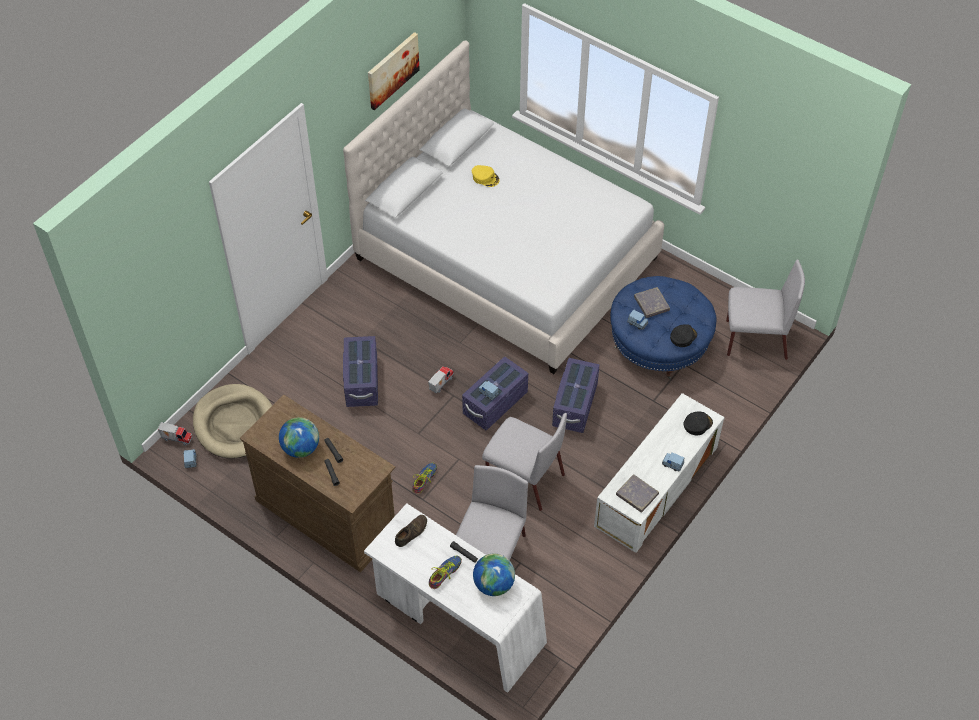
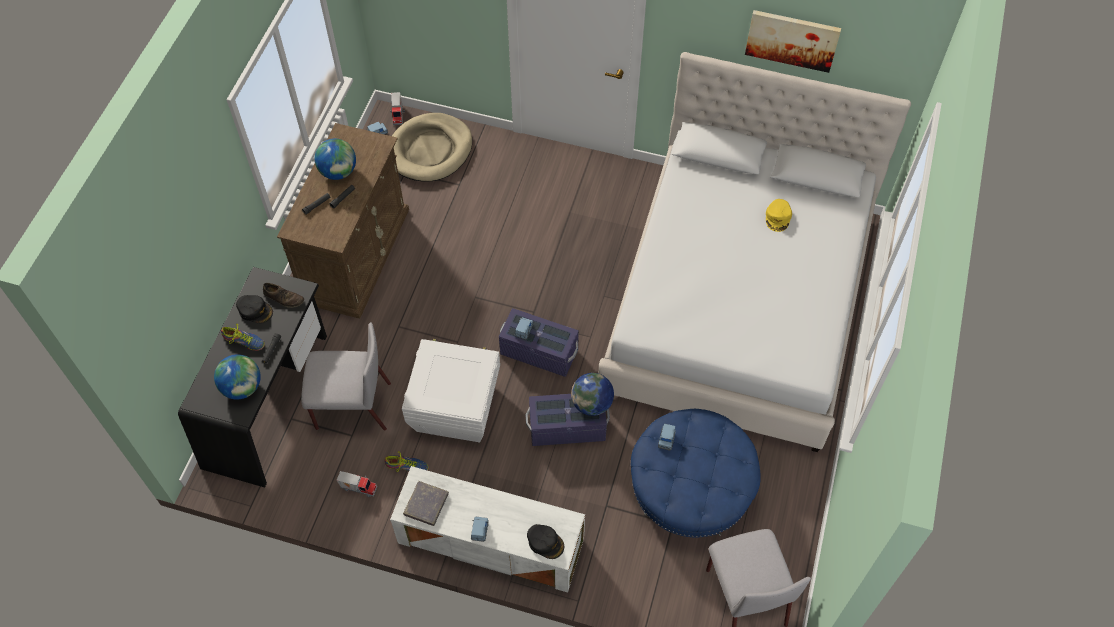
camera: 70 degrees right, 5 degrees up
(361, 381) = (518, 229): purple storage box -> none
(424, 479) = (422, 320): shoe -> shoe (407, 466)
(440, 383) = (544, 296): toy truck -> toy truck (359, 487)
(457, 620) = (270, 401): white desk -> black desk
(523, 478) = (454, 407): grey chair -> white storage box
(577, 368) = (592, 404): none -> globe
(651, 304) = (701, 447): grey book -> none
(683, 337) = (668, 494): black cap -> black cap (255, 310)

